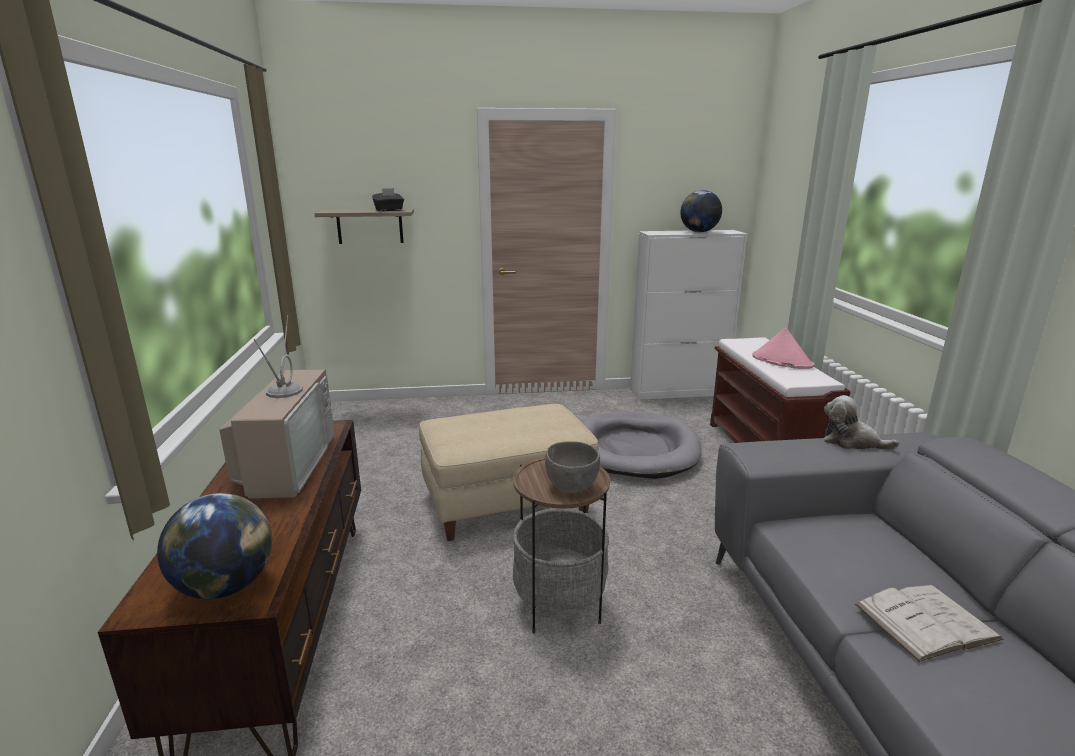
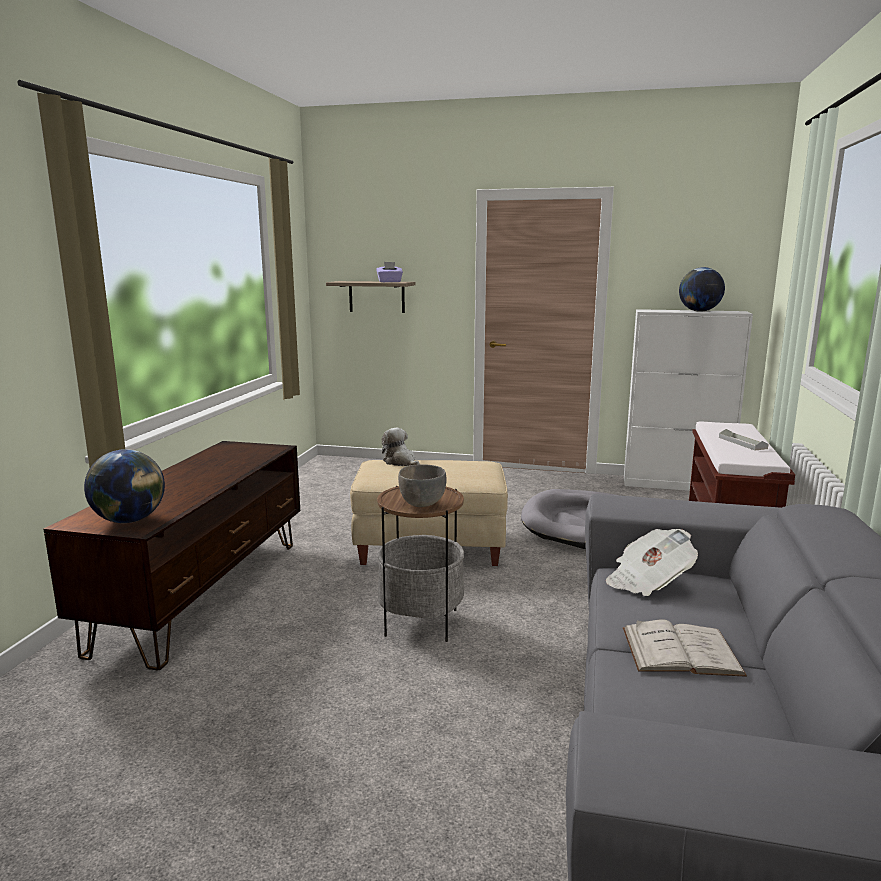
camera: 20 degrees right, 5 degrees down
(286, 464) = (224, 465): television -> none
(389, 210) = (389, 282): black tissue box -> purple tissue box
(781, 361) = (742, 443): pink hat -> grey tray
(822, 536) = (648, 582): none -> newspaper
(851, 442) = (725, 505): plush toy -> plush toy (401, 462)

